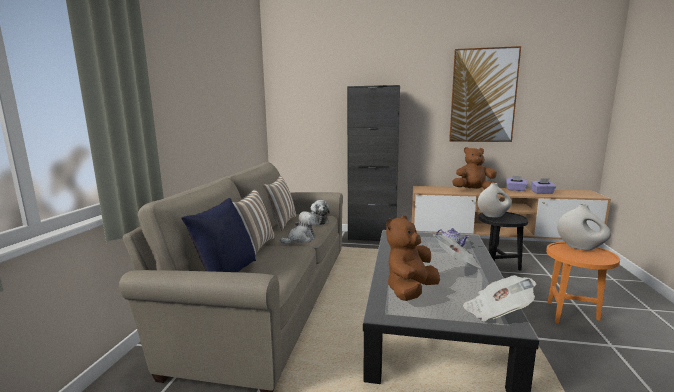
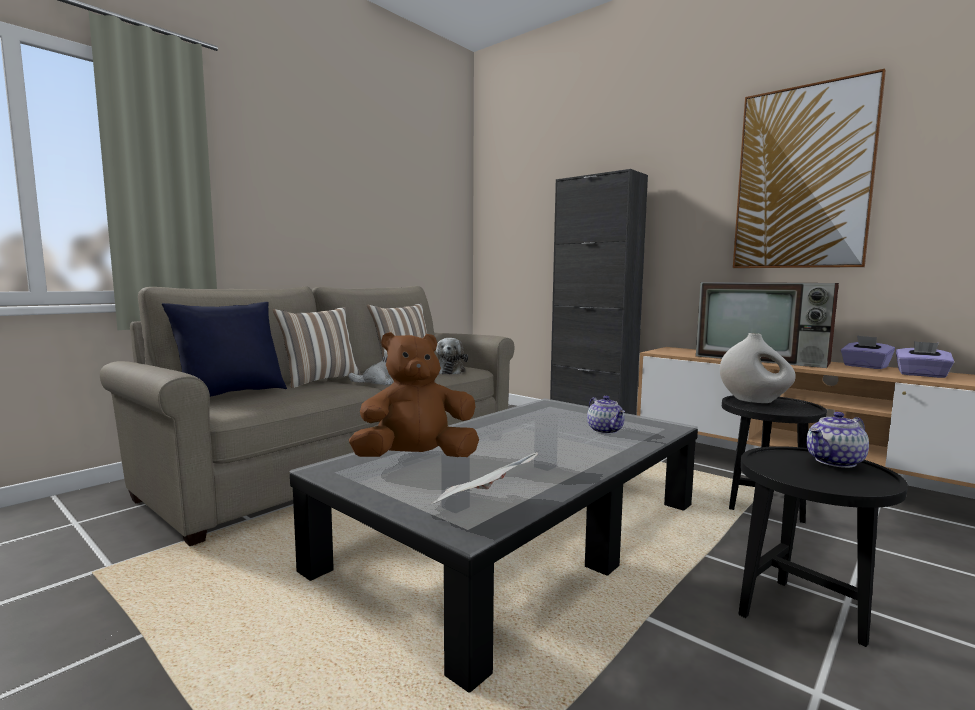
camera: 30 degrees right, 5 degrees down
(456, 262) = (567, 447): newspaper -> none
(473, 190) = (763, 359): brown plush toy -> television
(572, 315) = (803, 616): orange side table -> black side table
(580, 247) = (835, 462): white vase -> teapot

